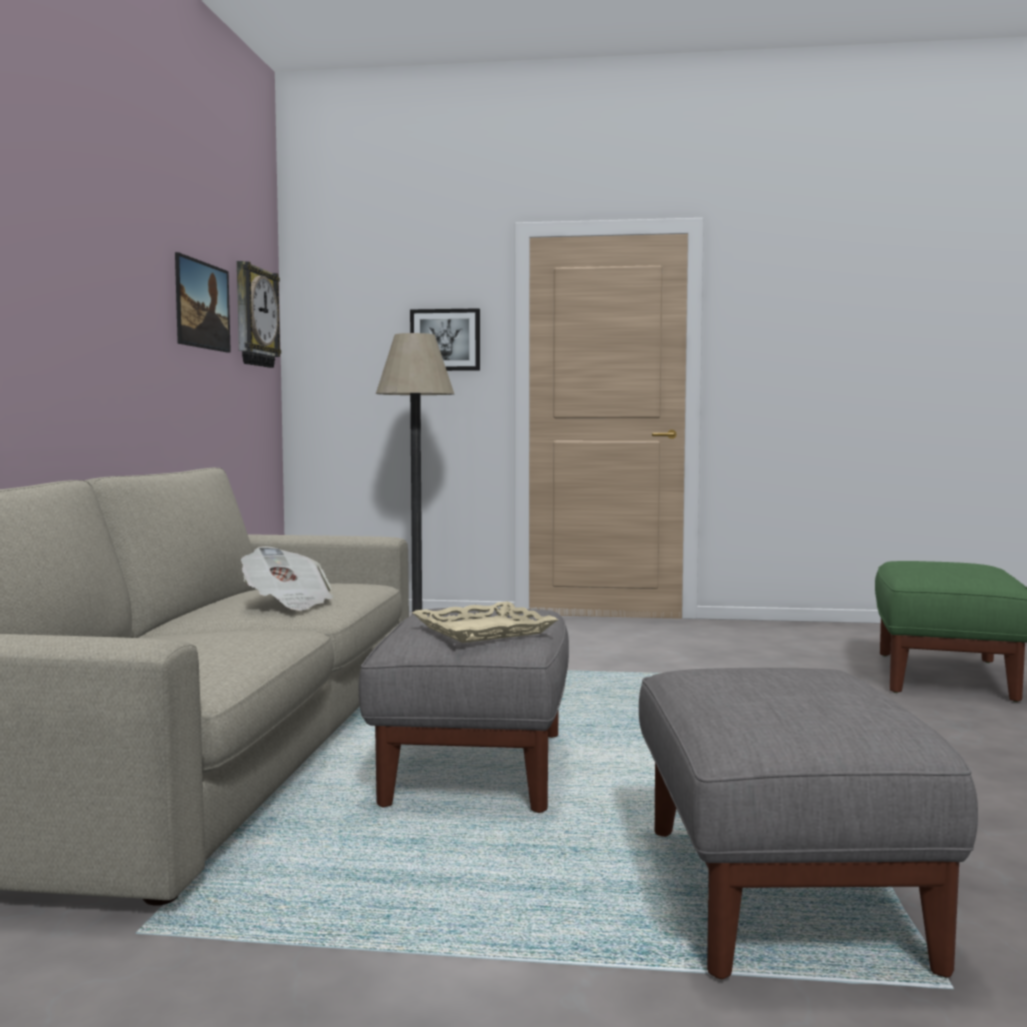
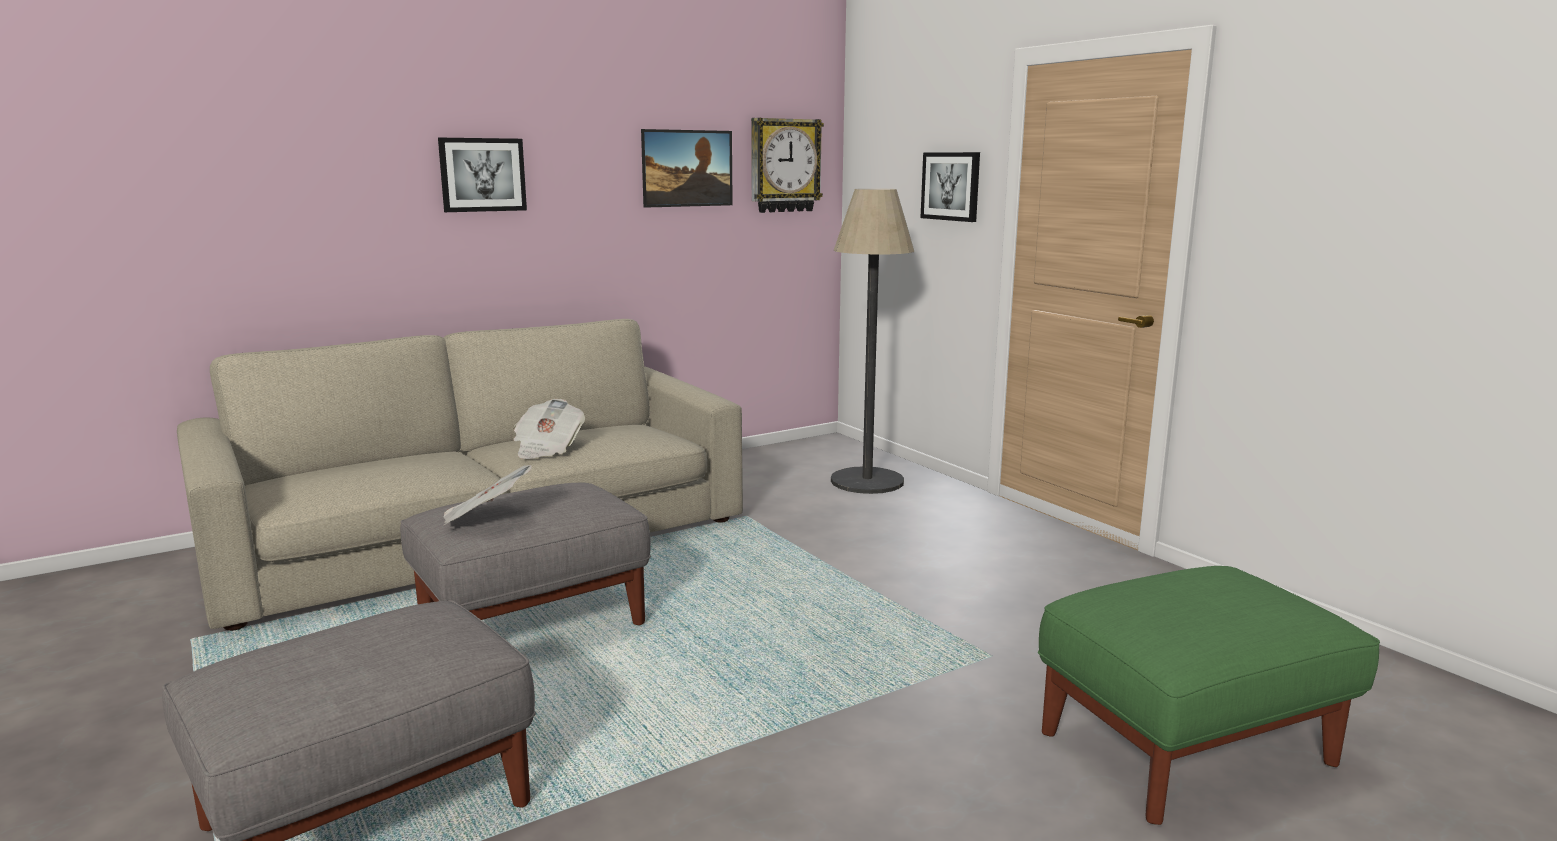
camera: 50 degrees right, 10 degrees up
(67, 275) = (482, 174): none -> picture
(484, 631) = (486, 518): beige tray -> newspaper

